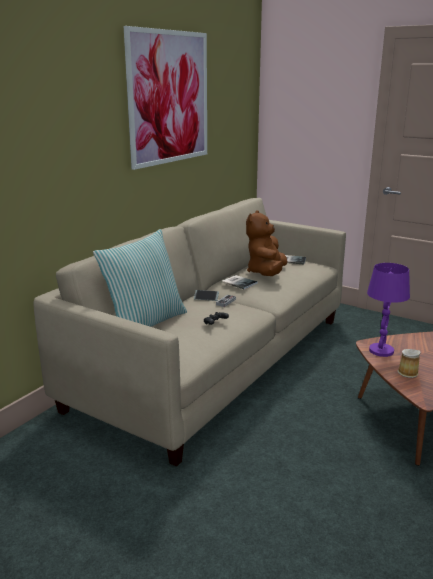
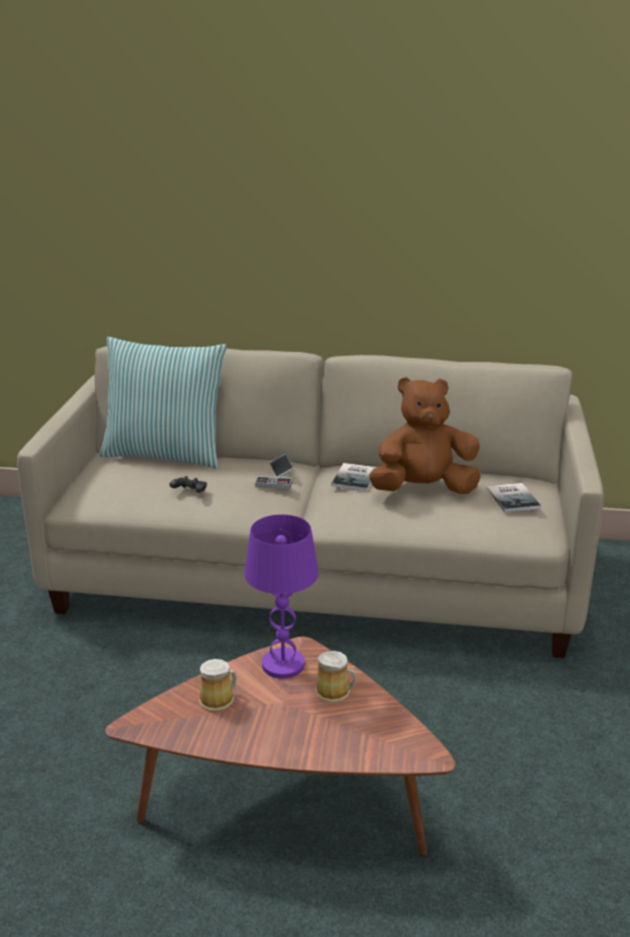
camera: 65 degrees right, 5 degrees up
(169, 98) = (386, 159): picture -> none
(409, 343) = (335, 691): none -> mug

